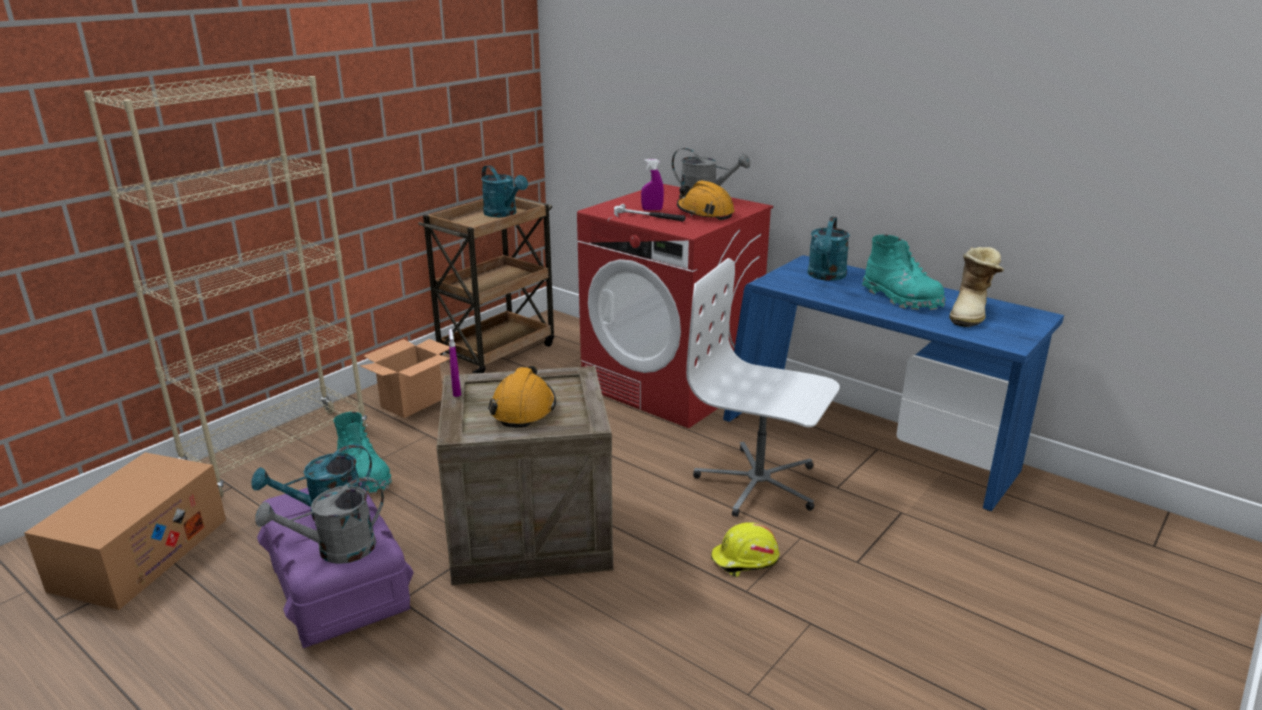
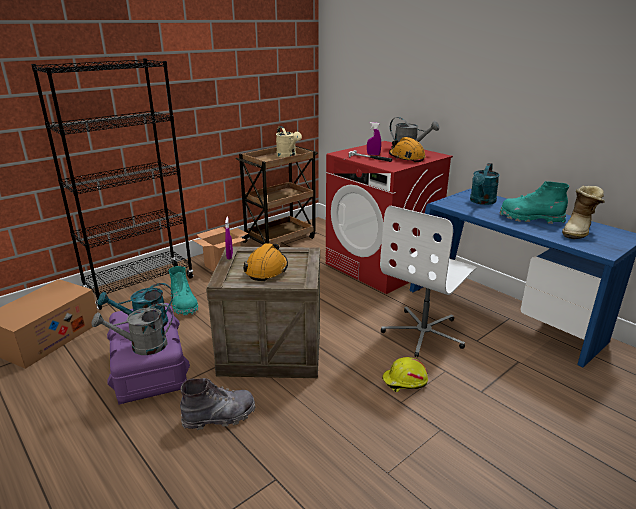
camera: 10 degrees right, 0 degrees up
(279, 451) = (140, 286): beige bookcase -> black bookcase
(475, 646) = (219, 416): none -> grey boot
(504, 214) = (288, 156): turquoise watering can -> beige watering can
(758, 484) = (424, 333): white office chair -> white office chair turned 90 degrees counterclockwise
(901, 298) = (530, 218): turquoise boot -> turquoise boot turned 135 degrees clockwise

